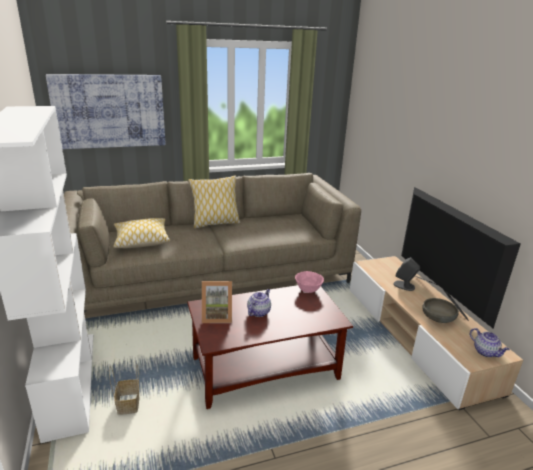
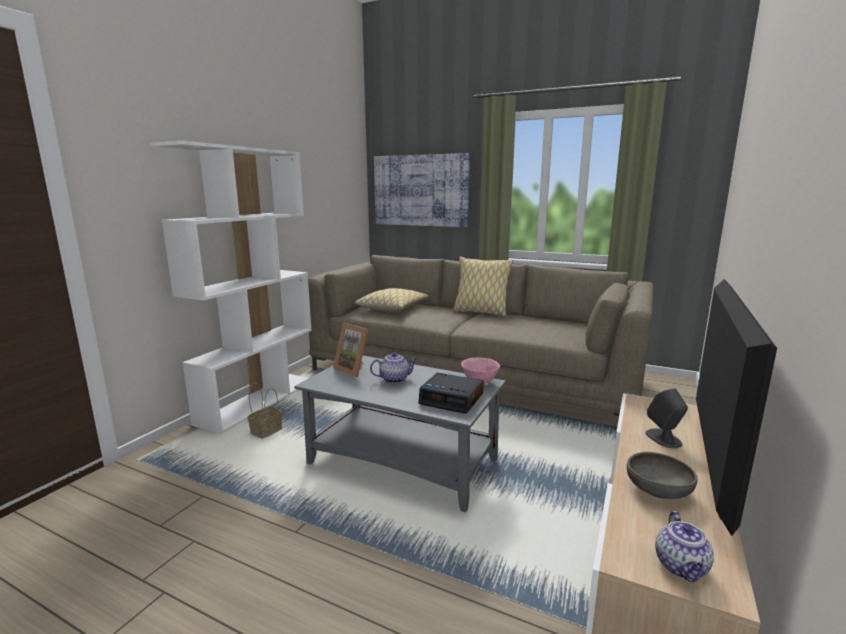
camera: 45 degrees right, 10 degrees down
(266, 367) = (404, 461): brown coffee table -> grey coffee table
(316, 311) = (452, 399): none -> alarm clock

